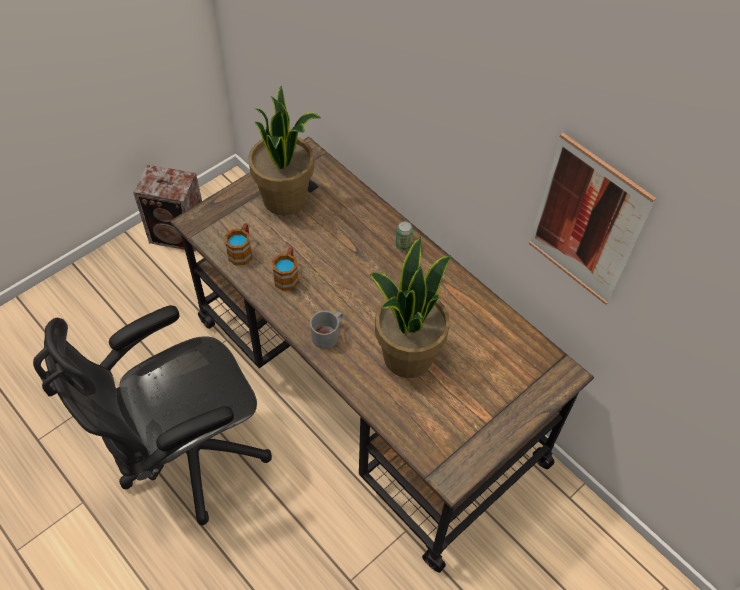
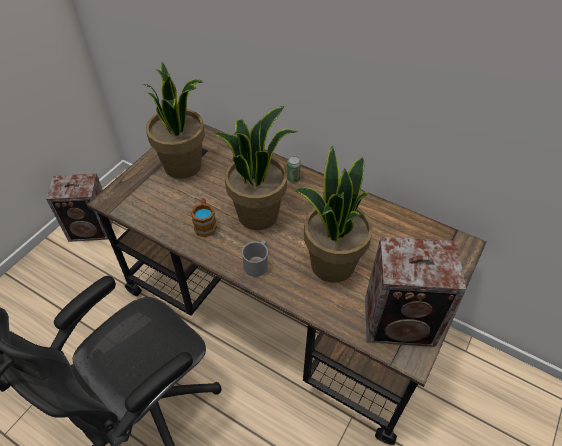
camera: 15 degrees left, 5 degrees down
(242, 251) = (159, 214): mug -> none
(348, 278) = (258, 214): none -> potted plant
(455, 439) = (401, 322): none -> speaker
(586, 222) = (475, 98): picture -> none

